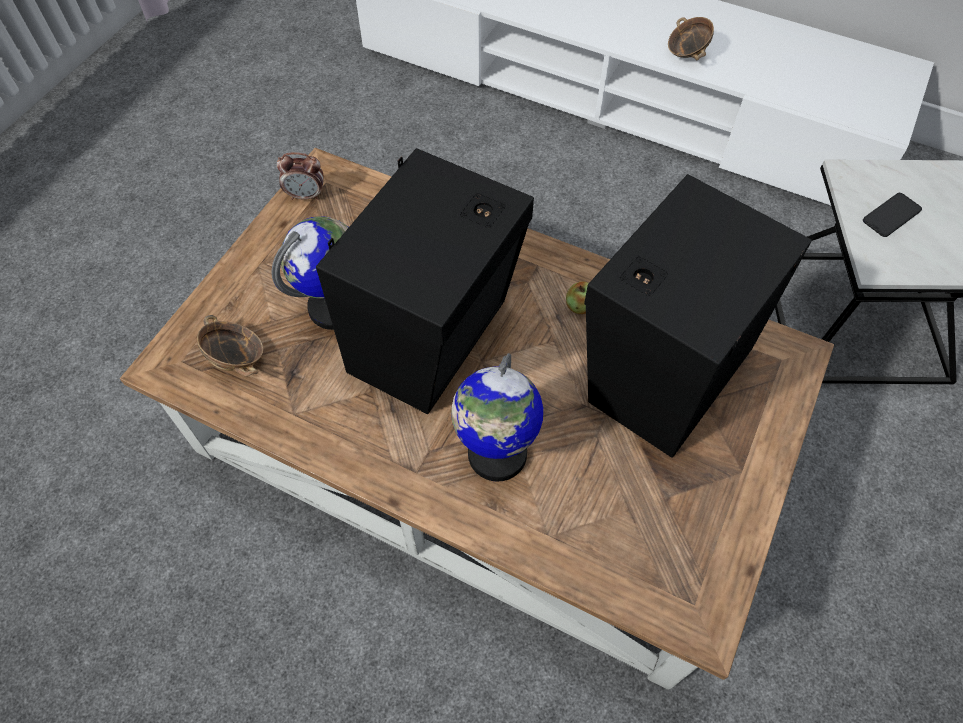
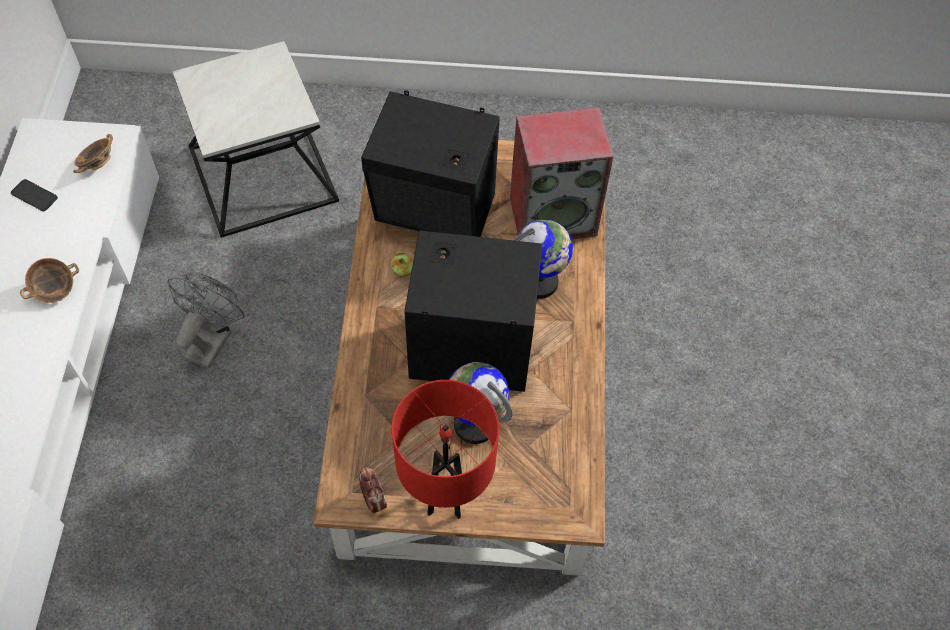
camera: 115 degrees left, 0 degrees up
(237, 357) = (548, 469): bowl -> bowl (97, 163)
(266, 251) = (445, 501): none -> red table lamp
(605, 525) = (554, 215): none -> speaker
(629, 219) = (212, 339): none -> grey fan
(891, 215) = (248, 112): phone -> phone (34, 195)

